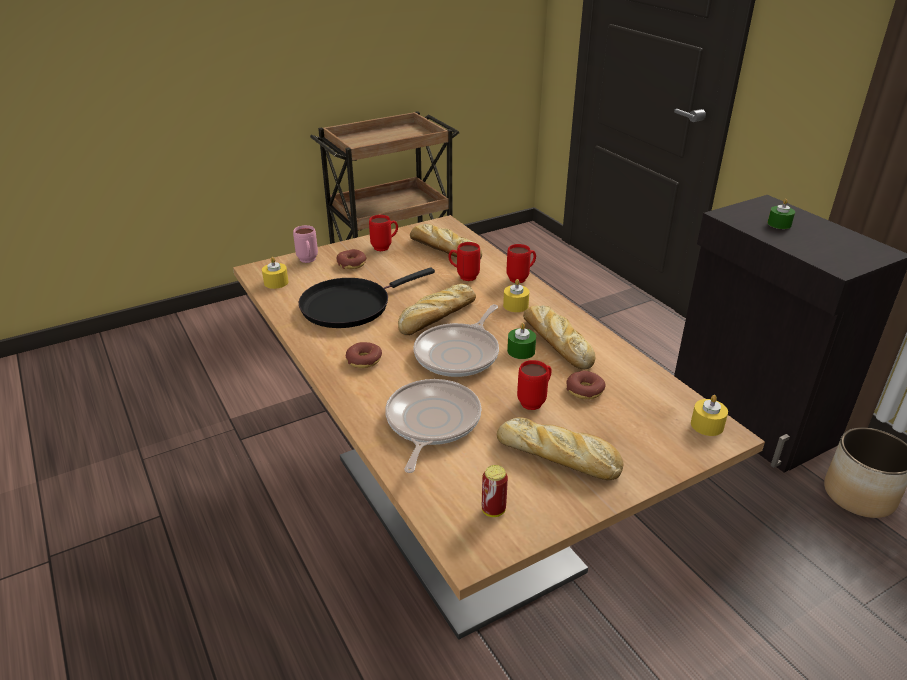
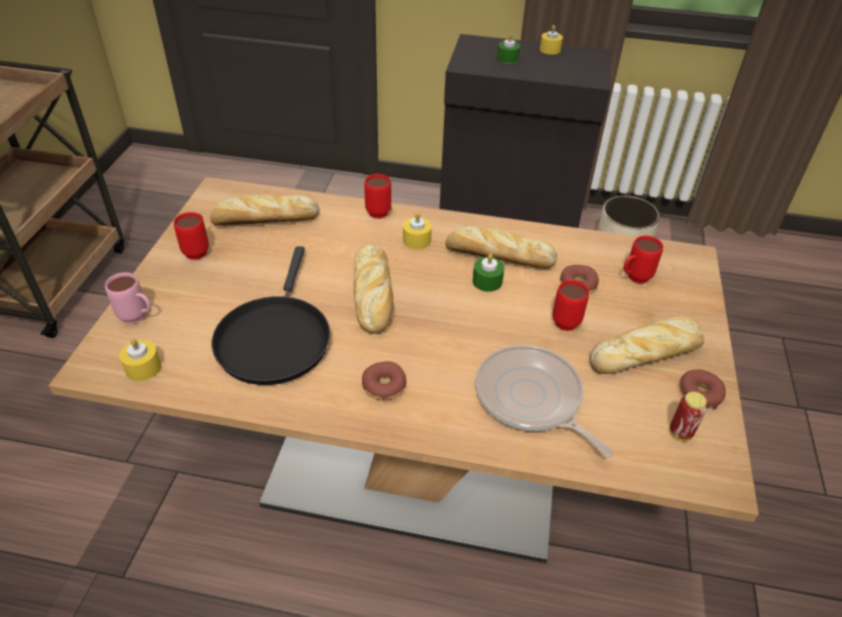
camera: 50 degrees left, 10 degrees up
(351, 264) = (194, 291): donut -> donut (700, 393)
(459, 354) = (449, 318): frying pan -> none
(463, 276) = (329, 238): red mug -> red mug (633, 279)
(707, 425) = (676, 257): yellow candle -> yellow candle (550, 50)

